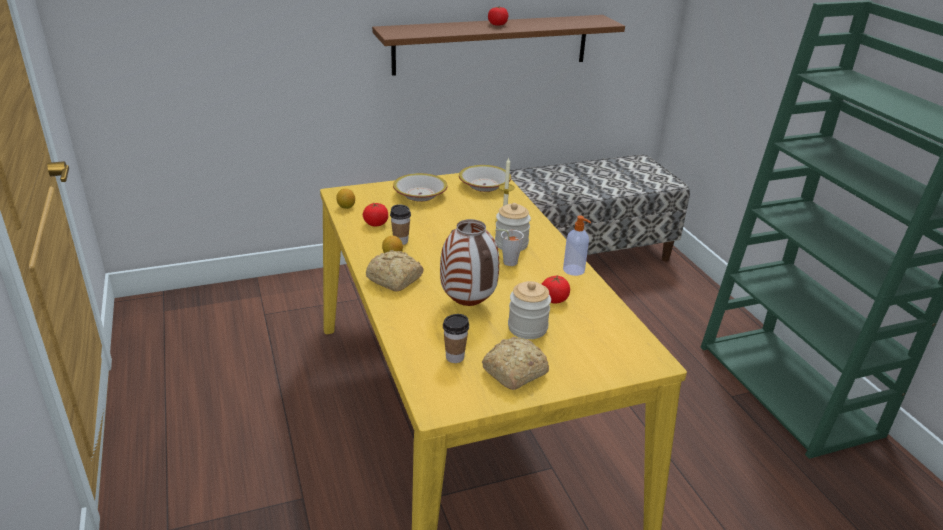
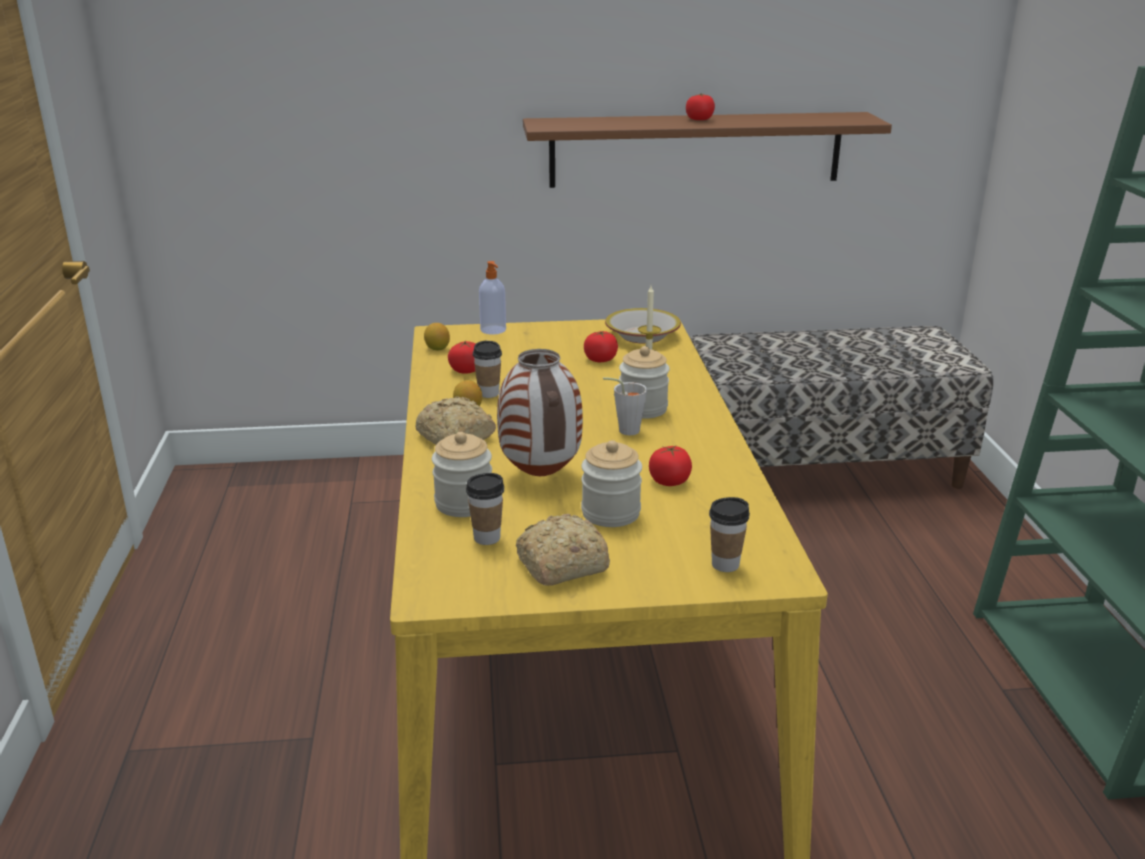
camera: 15 degrees right, 5 degrees down
(420, 194) = (545, 341): bowl -> none
(426, 332) = (464, 503): none -> jar
(465, 207) = (600, 359): none -> tomato
(574, 270) = (719, 448): soap dispenser -> soap dispenser (493, 330)
(617, 358) = (725, 564): none -> cup

